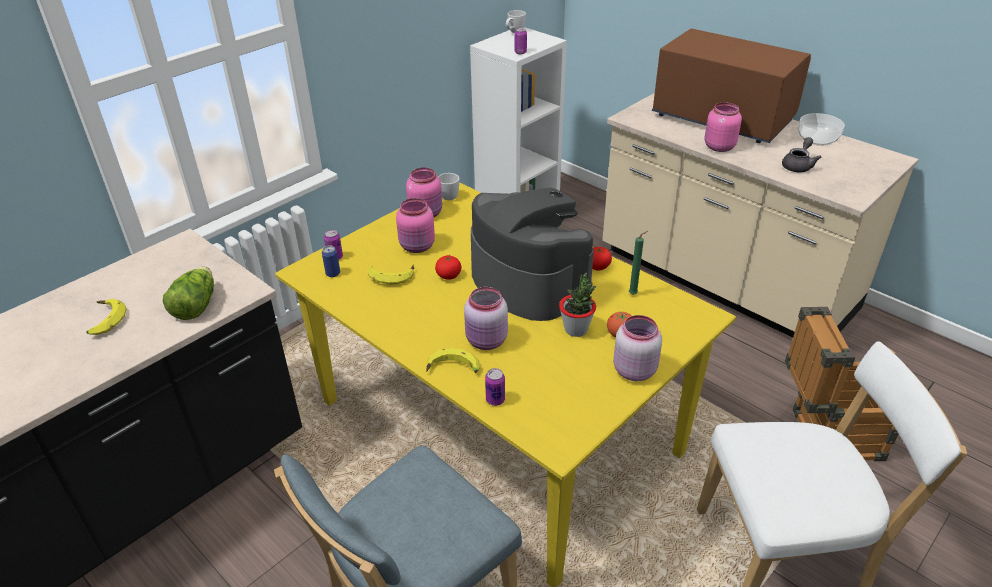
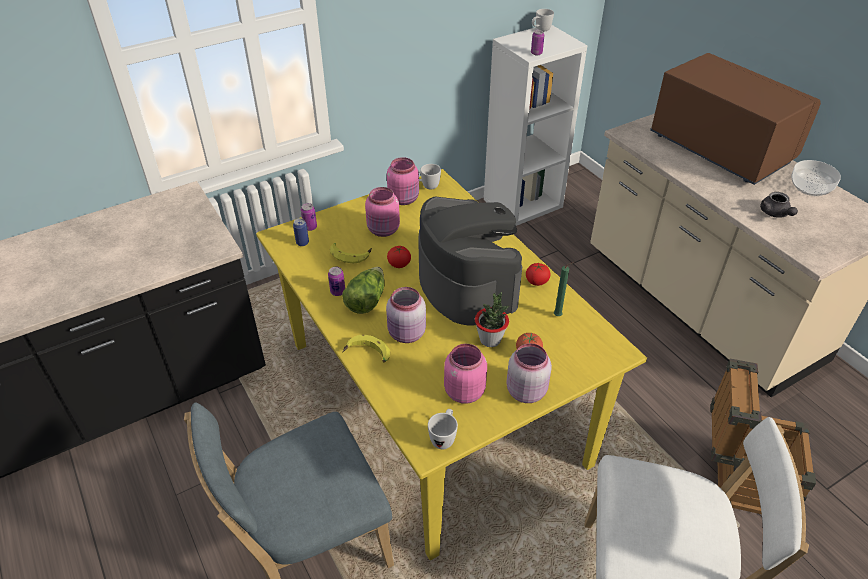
camera: 15 degrees right, 5 degrees up
(104, 321) = (101, 254): banana -> none
(195, 306) = (174, 254): lettuce -> lettuce (366, 300)
(495, 400) = (391, 391): can -> can (338, 292)
(571, 432) = (444, 437): none -> white mug
(718, 147) = (701, 180): pink jar -> pink jar (463, 391)
(798, 165) = (775, 214): grey teapot -> grey teapot turned 120 degrees clockwise

